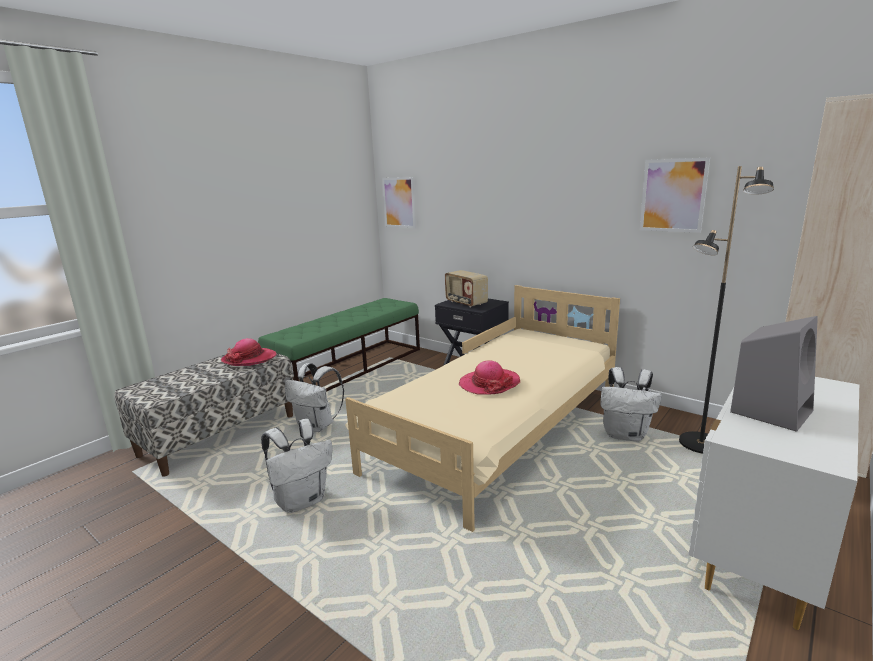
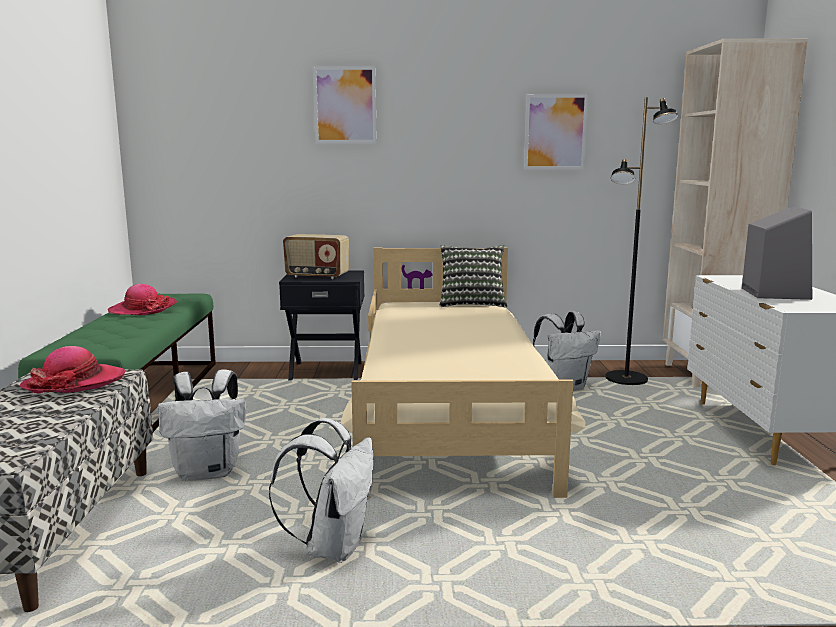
camera: 40 degrees left, 5 degrees down
(399, 202) = (169, 144): picture -> picture (345, 105)
(489, 384) = (464, 345): hat -> hat (142, 309)
(576, 343) = (472, 304): none -> pillow

